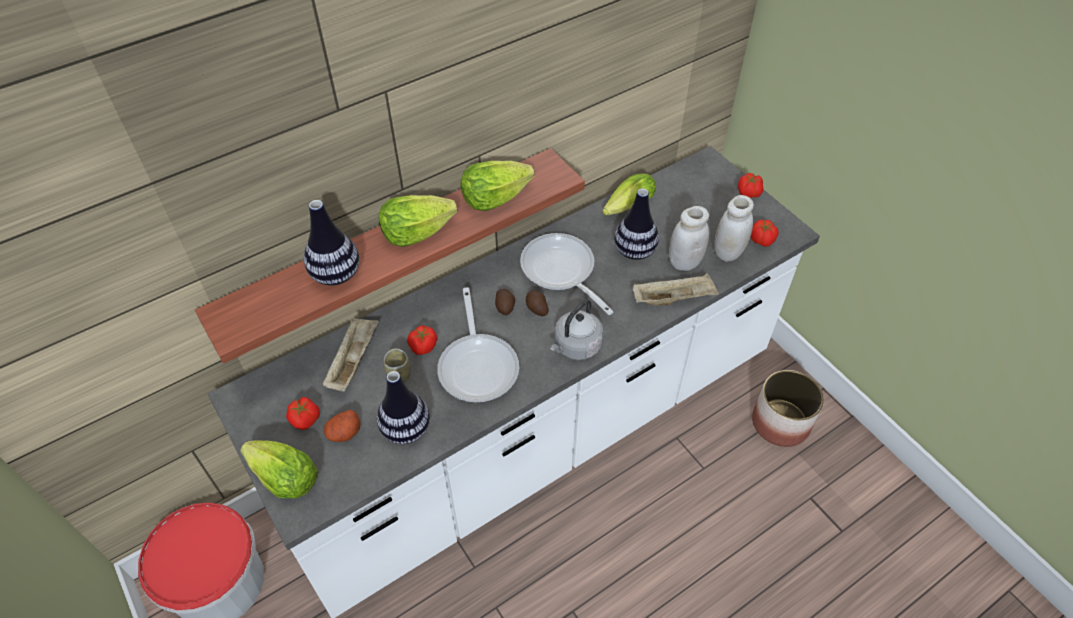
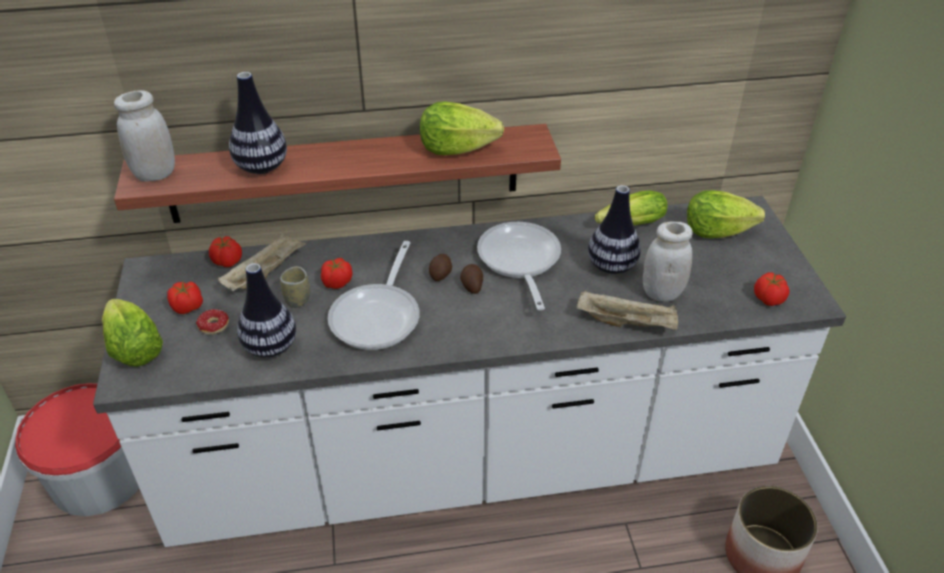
camera: 25 degrees right, 10 degrees down
(344, 433) = (213, 330): potato -> donut
(416, 233) = (359, 156): lettuce -> lettuce (716, 231)
(576, 346) = (489, 332): grey kettle -> none
(728, 252) = (720, 299): white jar -> white jar (155, 174)
(749, 193) = (780, 251): tomato -> tomato (227, 262)

